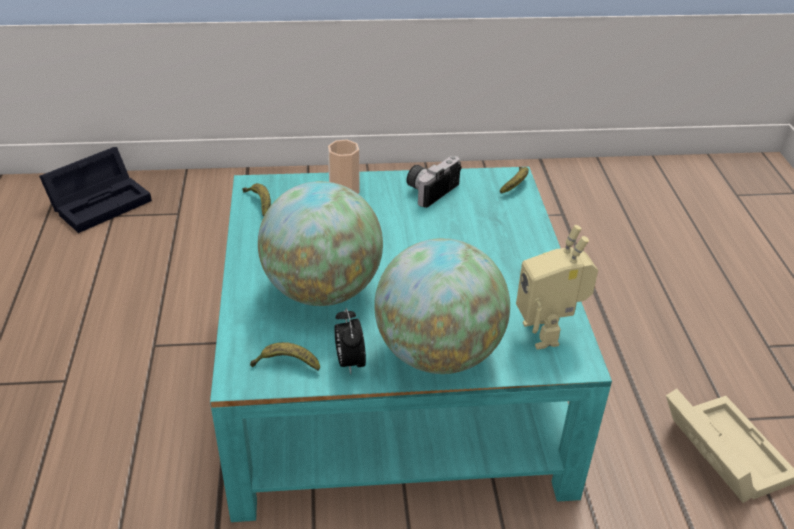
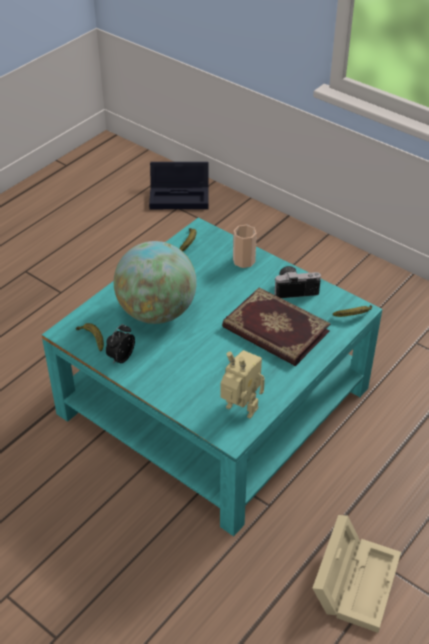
camera: 45 degrees right, 5 degrees up
(437, 353) = (167, 382): globe -> none
(468, 237) = (274, 330): none -> book
(548, 332) = (239, 411): toy robot -> toy robot turned 90 degrees clockwise

